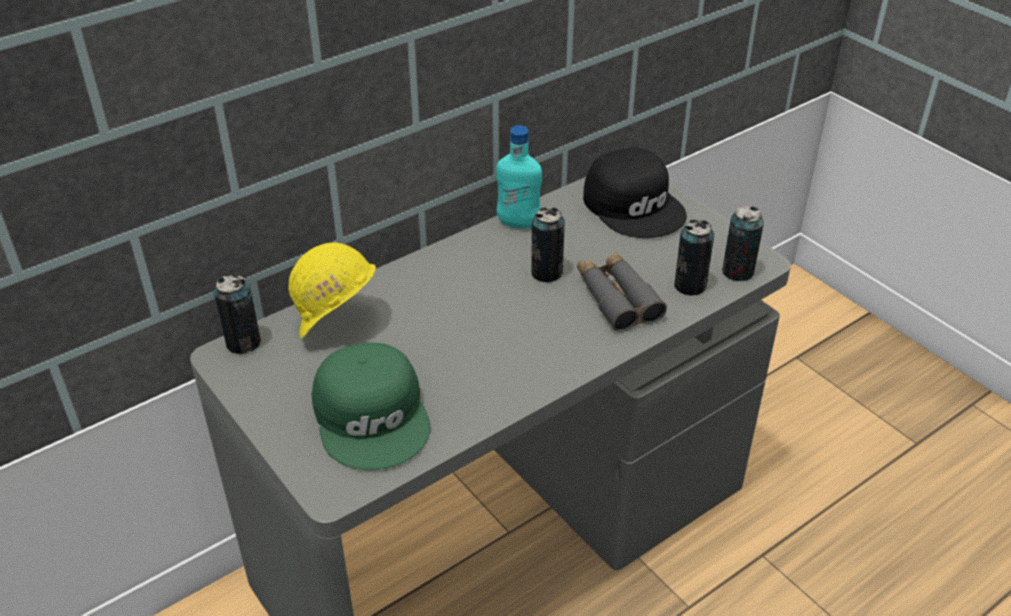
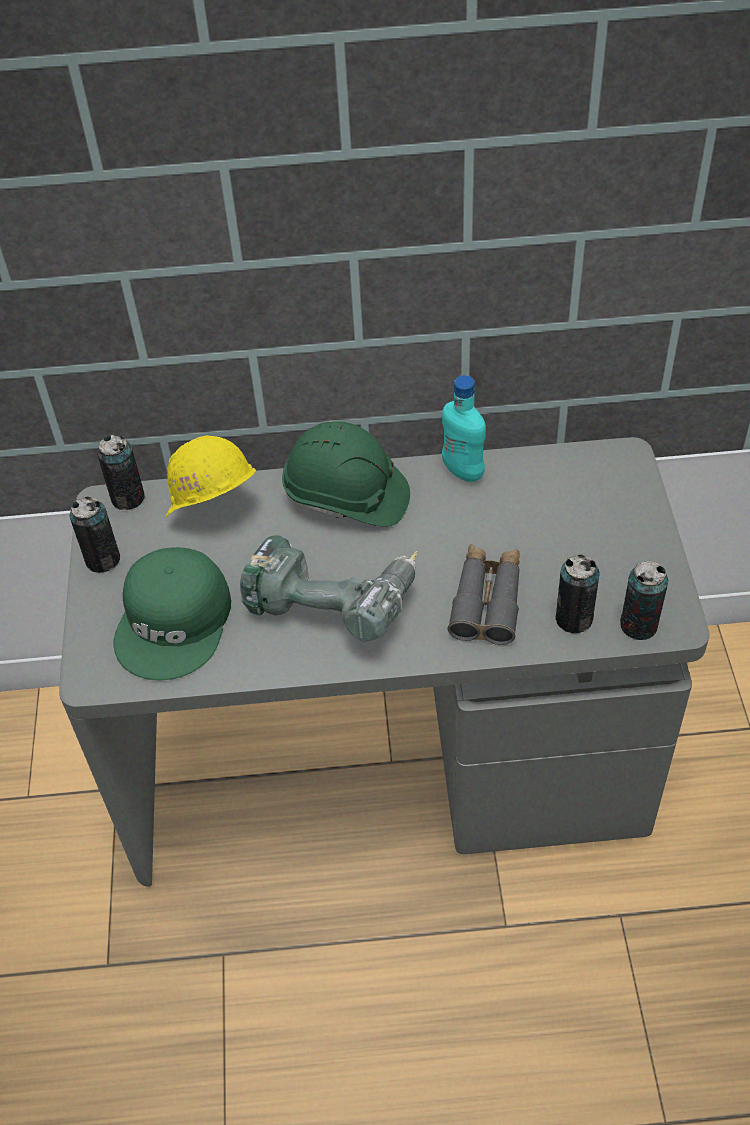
camera: 35 degrees right, 10 degrees up
(441, 272) = (346, 497): none -> green hard hat
(498, 346) = (334, 602): none -> power drill
(546, 272) = (443, 540): can -> can (103, 559)
(635, 205) = (599, 498): black cap -> none

